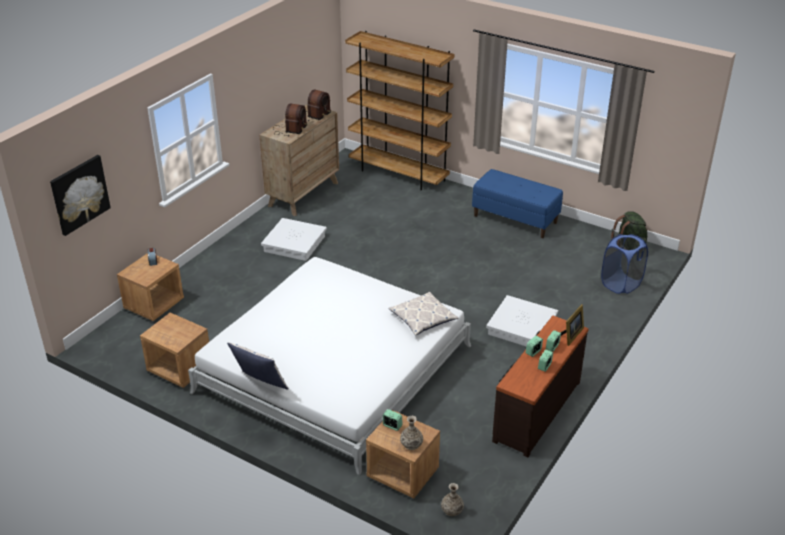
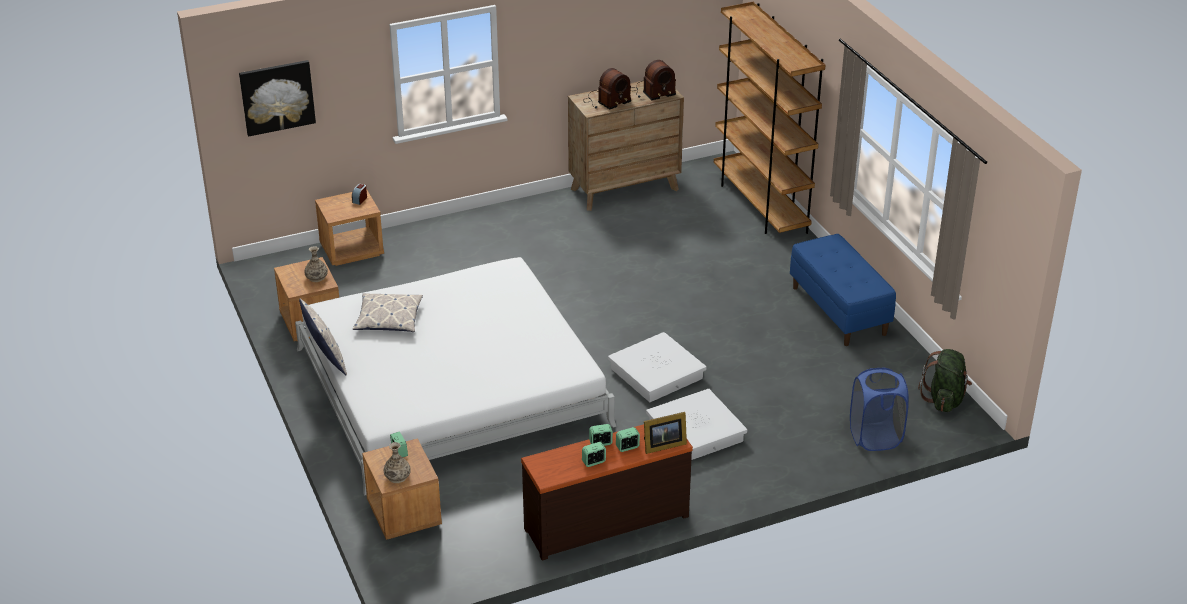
camera: 35 degrees right, 0 degrees up
(294, 244) = (553, 241): white storage box -> white storage box (656, 373)
(423, 318) = (552, 365): pillow -> pillow (388, 319)
(452, 510) = (412, 569): vase -> vase (316, 277)

